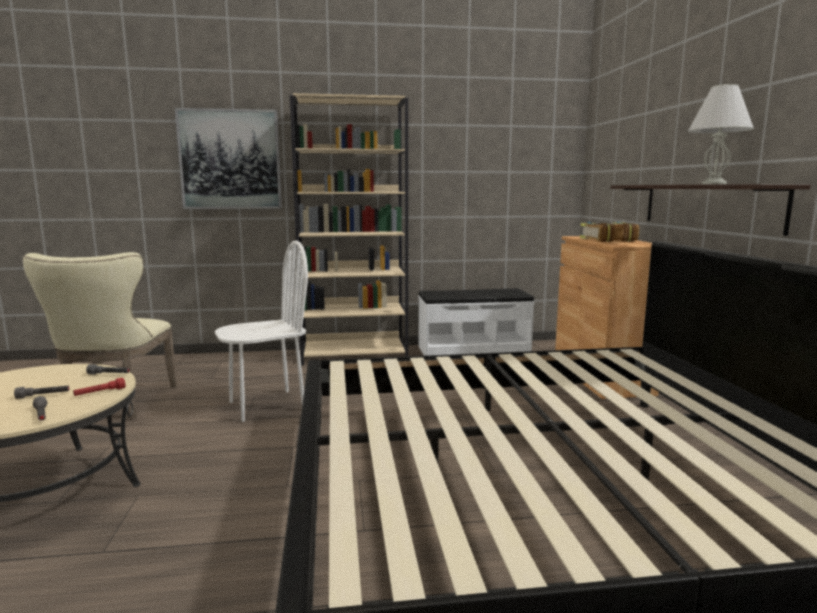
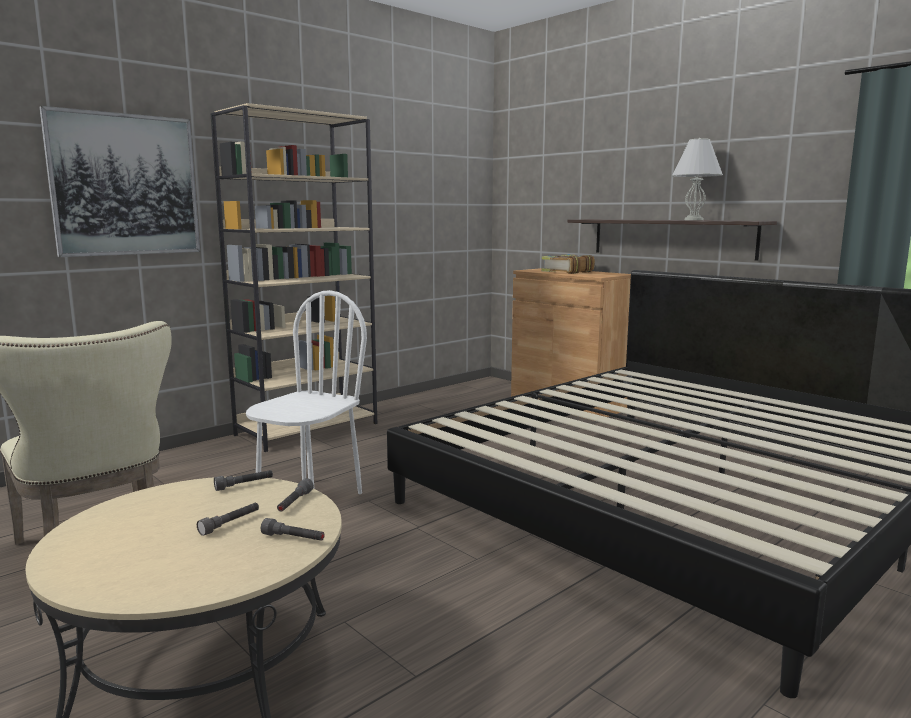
camera: 35 degrees left, 0 degrees up
(100, 393) = (294, 502): red flashlight -> grey flashlight
(473, 350) = (422, 401): white bench -> none

